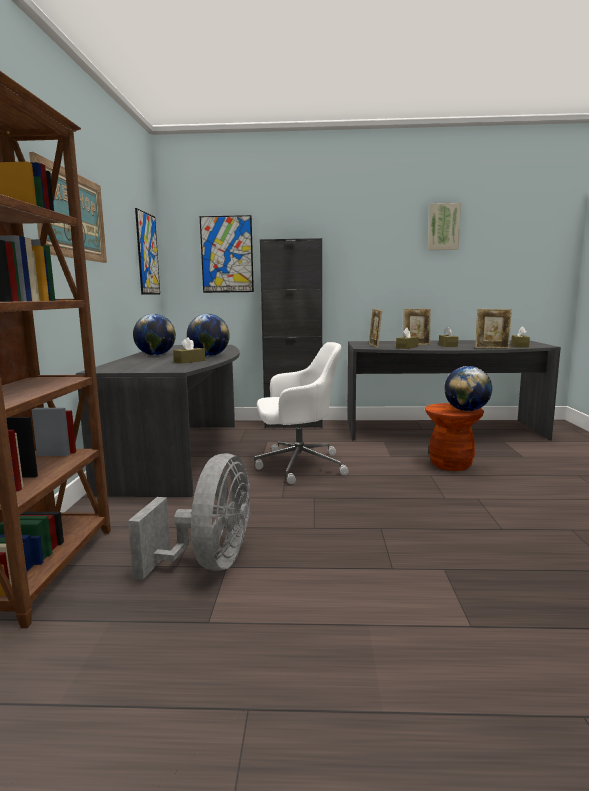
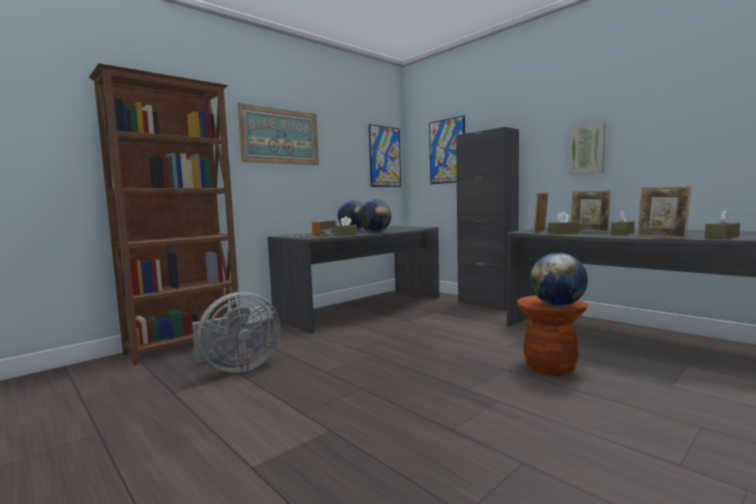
camera: 45 degrees right, 5 degrees down
(139, 366) = (309, 235): none -> radio
(298, 465) = (416, 332): white office chair -> none
(443, 227) = (658, 92): picture -> picture (587, 150)

